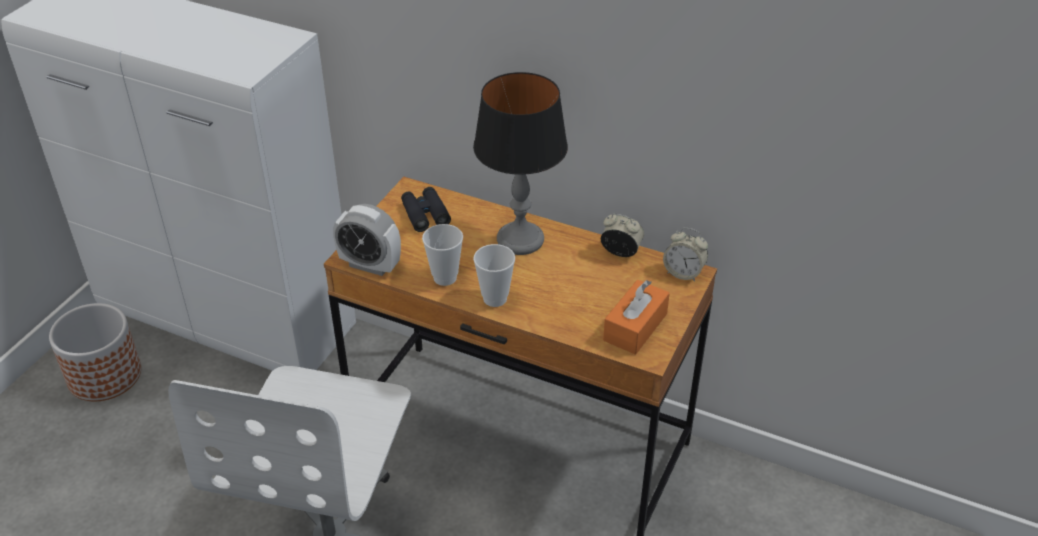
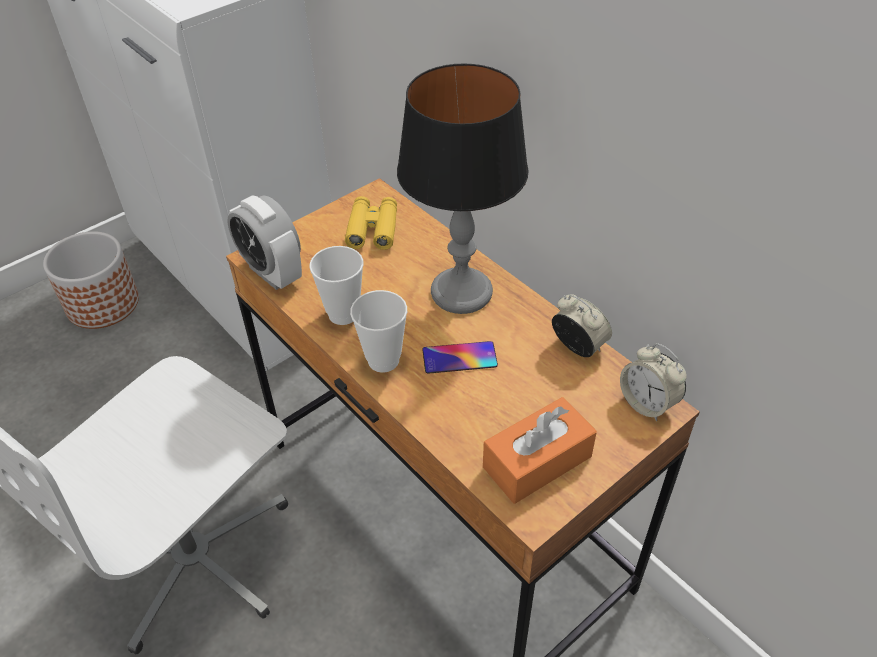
camera: 25 degrees right, 5 degrees up
(425, 214) = (373, 229): black binoculars -> yellow binoculars
(546, 282) = (459, 358): none -> phone

